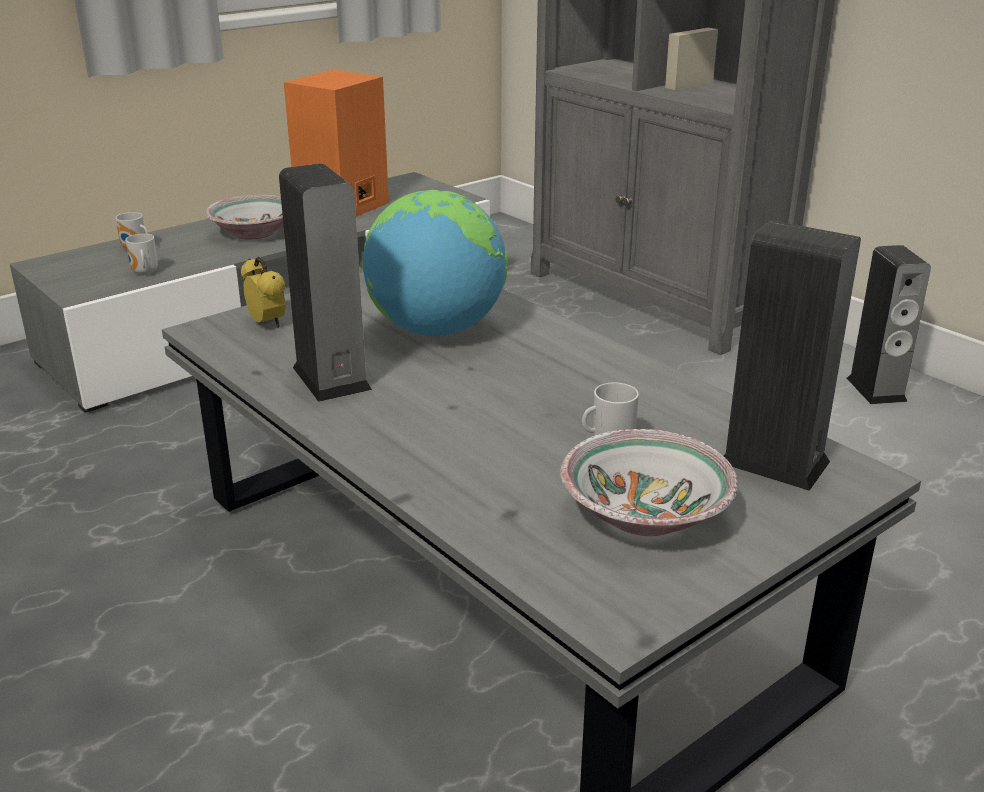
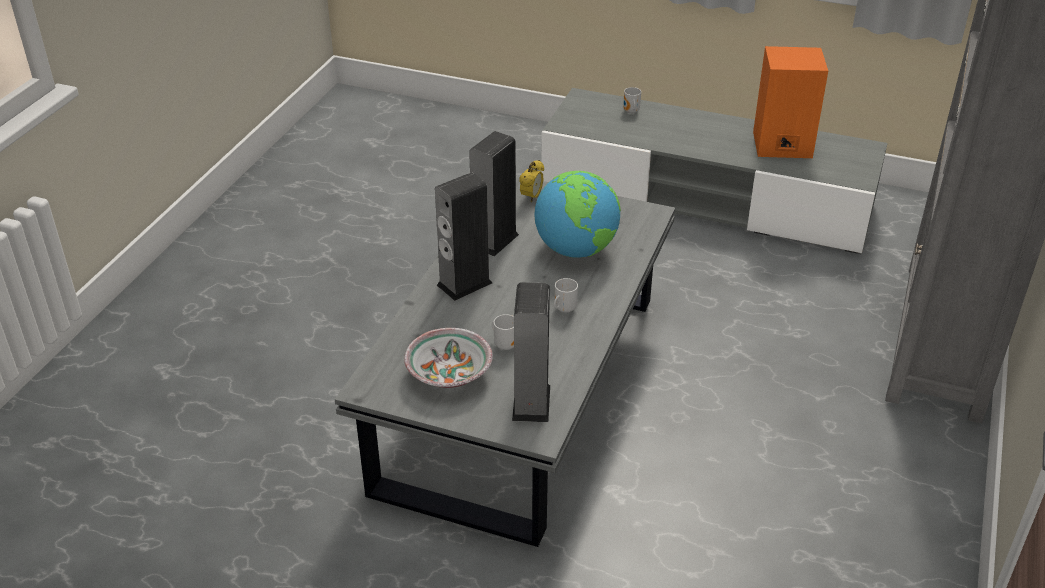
camera: 60 degrees right, 10 degrees up
(144, 273) = (605, 130): mug -> mug (563, 309)
(255, 233) = (701, 135): bowl -> none
(876, 389) = (921, 497): speaker -> speaker (464, 284)

